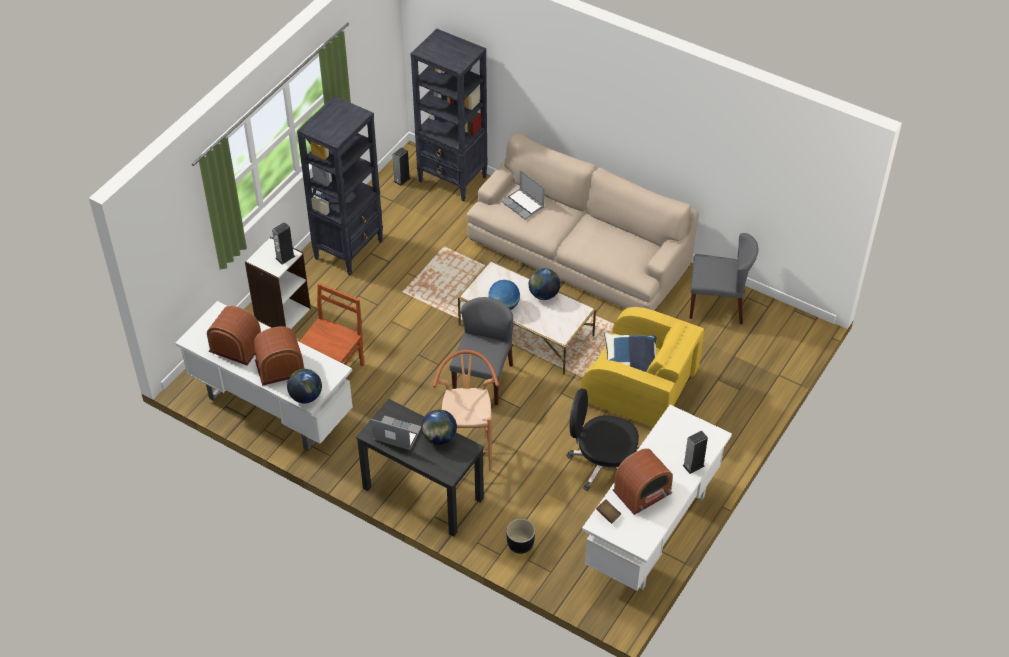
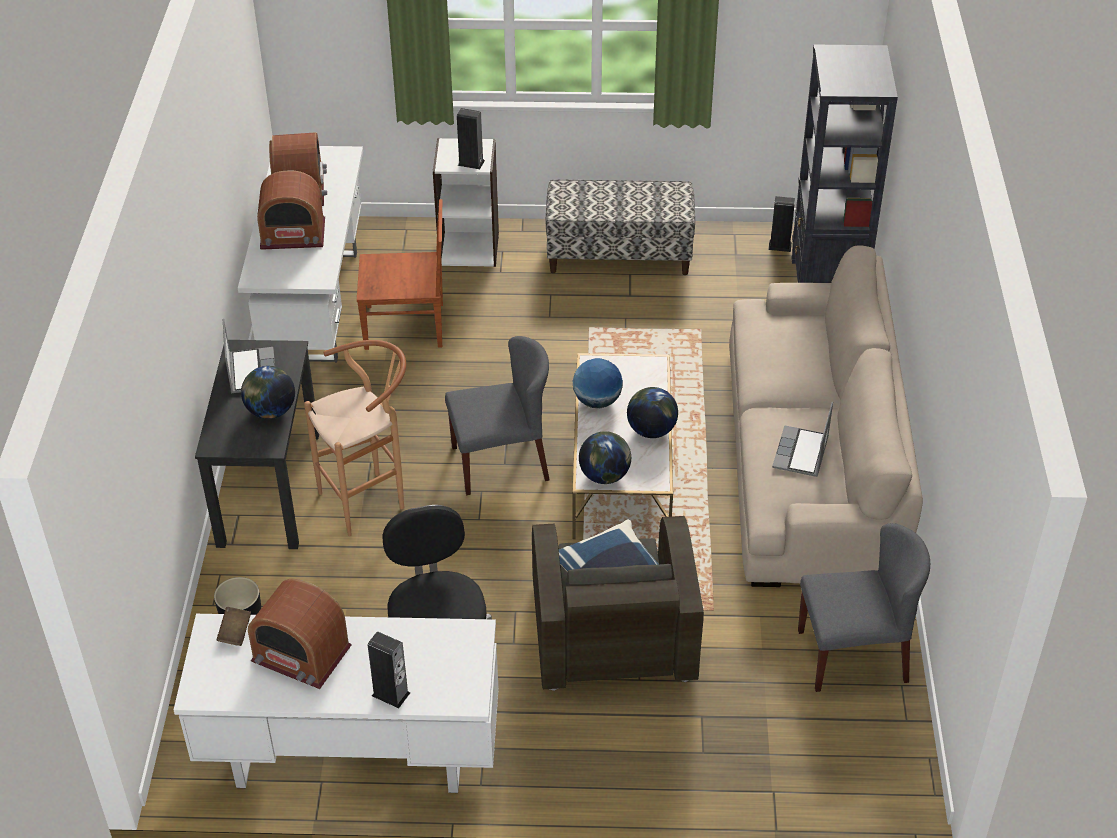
camera: 60 degrees right, 5 degrees down
(280, 367) = (293, 234): radio -> radio turned 135 degrees clockwise
(306, 396) = (261, 272): globe -> globe (605, 476)
(349, 249) = (619, 255): black bookcase -> bench
(523, 205) = (791, 338): laptop -> laptop (801, 454)
(640, 388) = (612, 632): yellow armchair -> brown armchair
(717, 305) = (853, 655): grey chair -> grey chair turned 75 degrees counterclockwise

